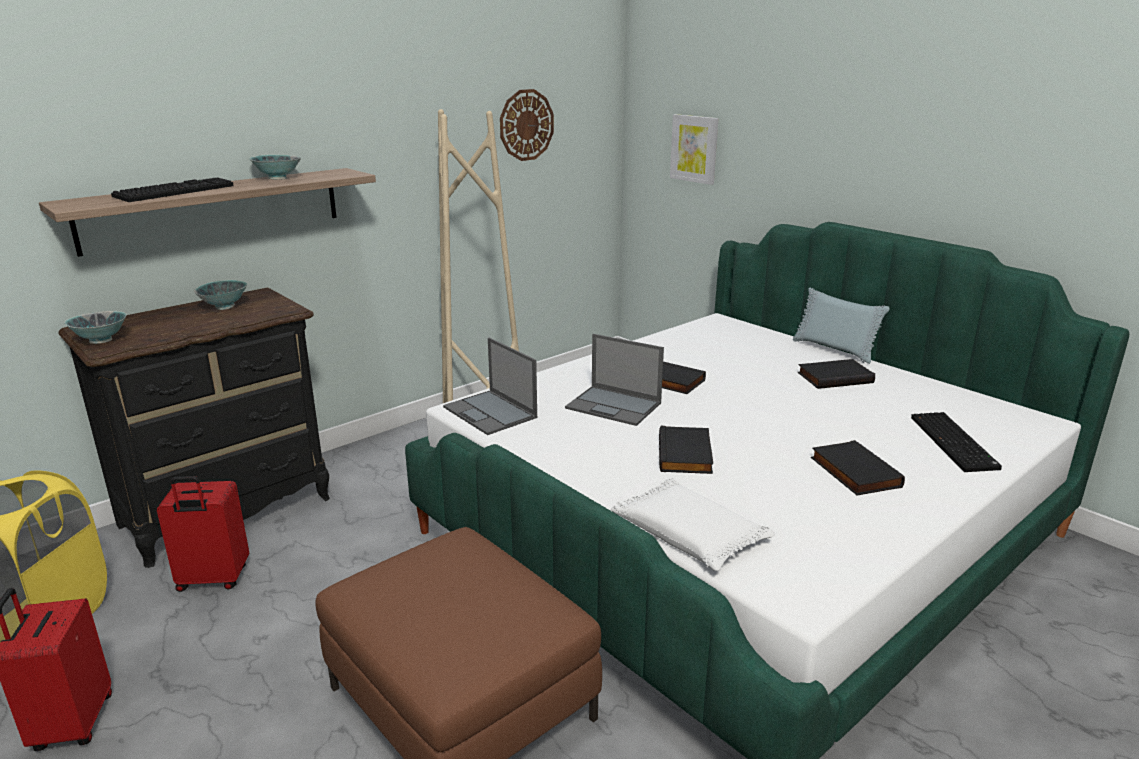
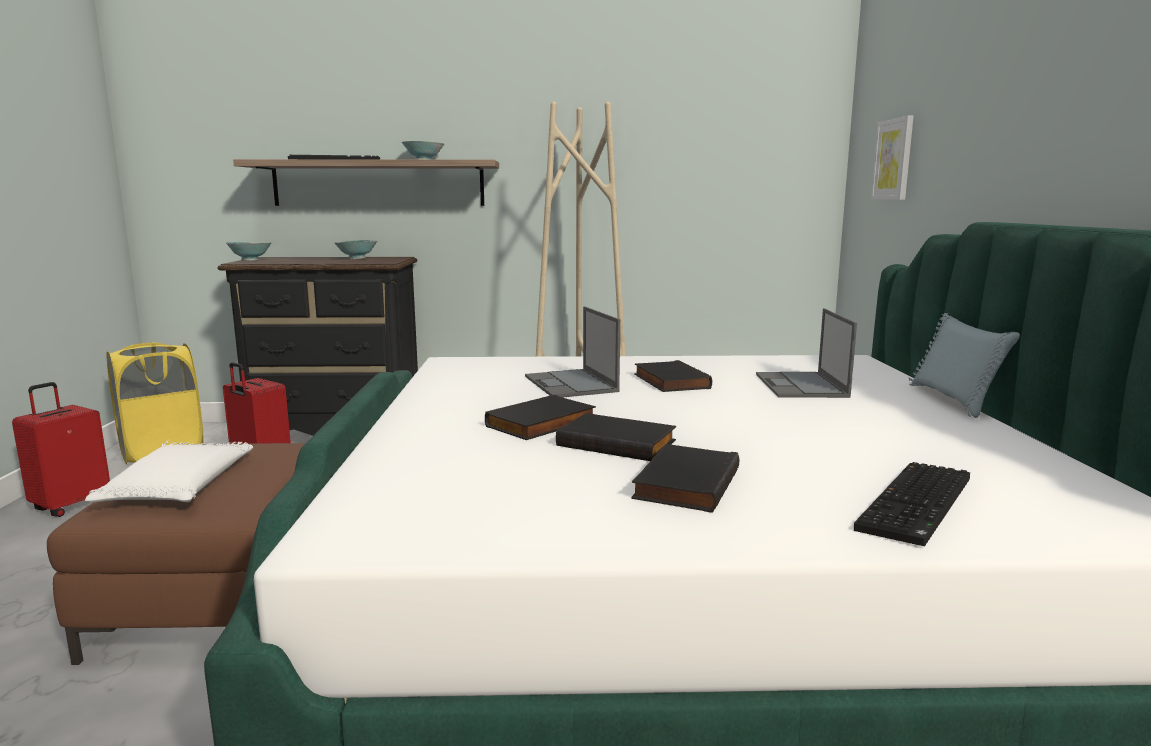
camera: 40 degrees right, 10 degrees down
(491, 413) = (462, 367): laptop -> laptop (801, 386)
(526, 125) = (706, 138): wall clock -> none
(689, 531) = (391, 465): white pillow -> white pillow (178, 483)
(834, 377) = (888, 418): black book -> black book (618, 442)

